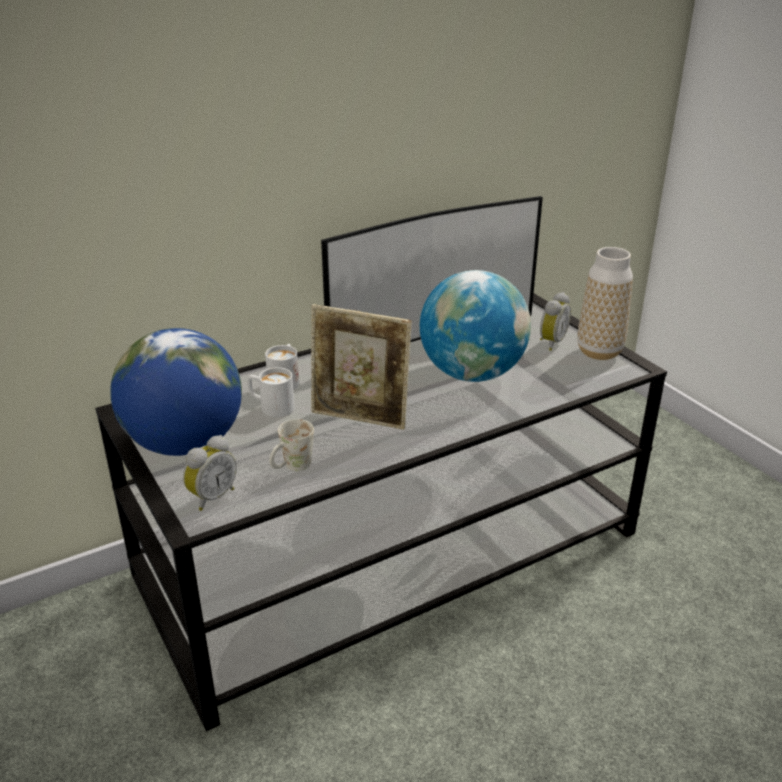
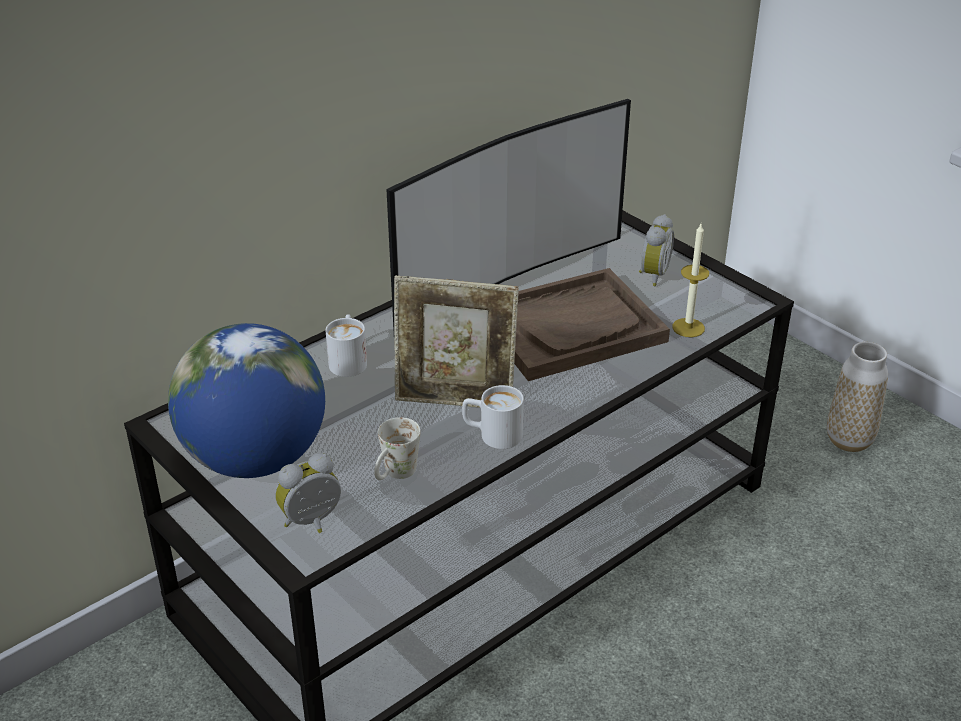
camera: 10 degrees left, 5 degrees up
(211, 497) = (313, 523): alarm clock -> alarm clock turned 150 degrees counterclockwise
(271, 407) = (343, 398): white mug -> white mug (492, 434)
(472, 374) = (570, 327): globe -> brown tray
(571, 383) = (688, 327): none -> candle
(599, 352) = (712, 282): vase -> vase (849, 440)

